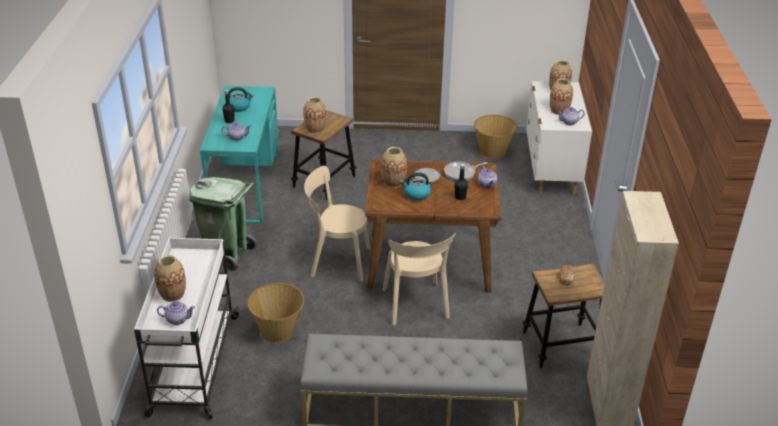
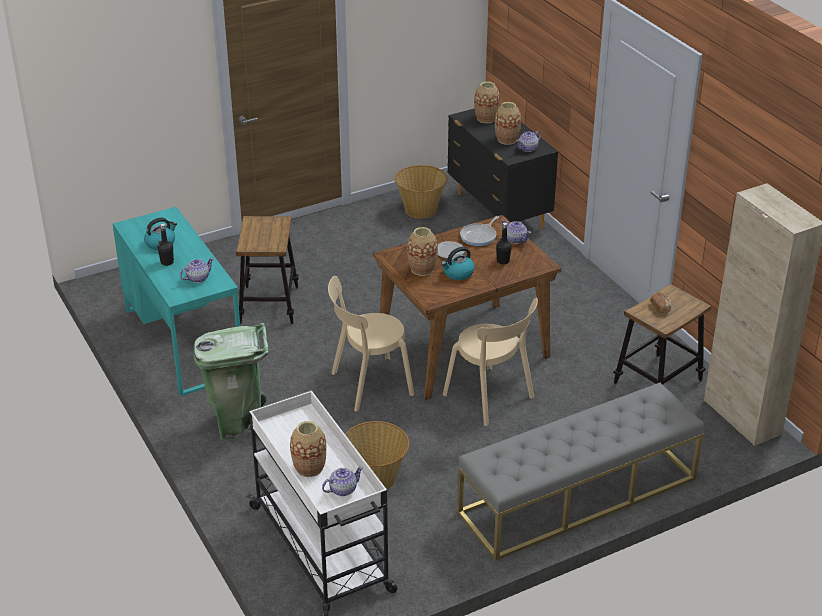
camera: 30 degrees left, 0 degrees up
(315, 129) = (262, 241): vase -> none
(551, 171) = (498, 212): white dresser -> black dresser

